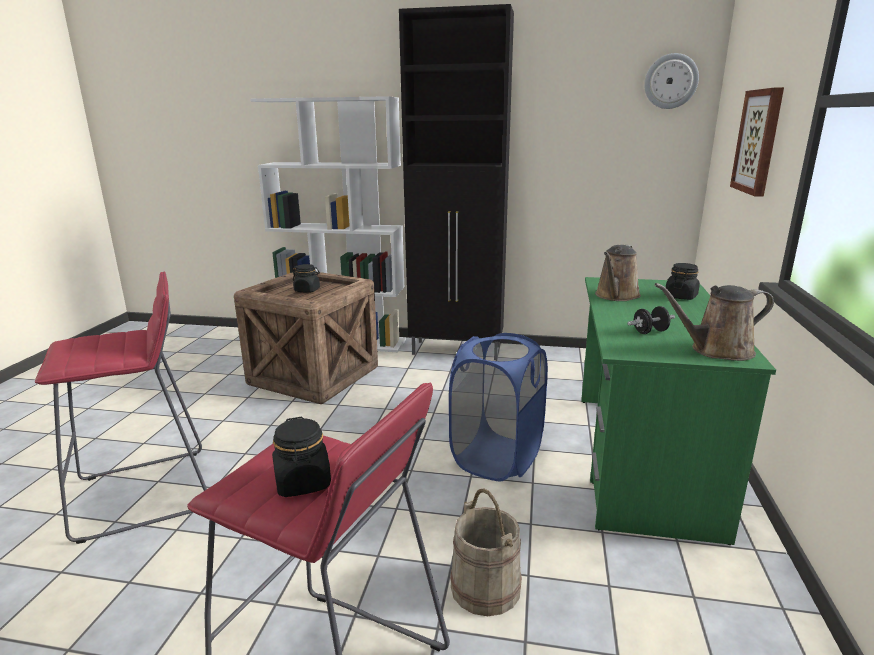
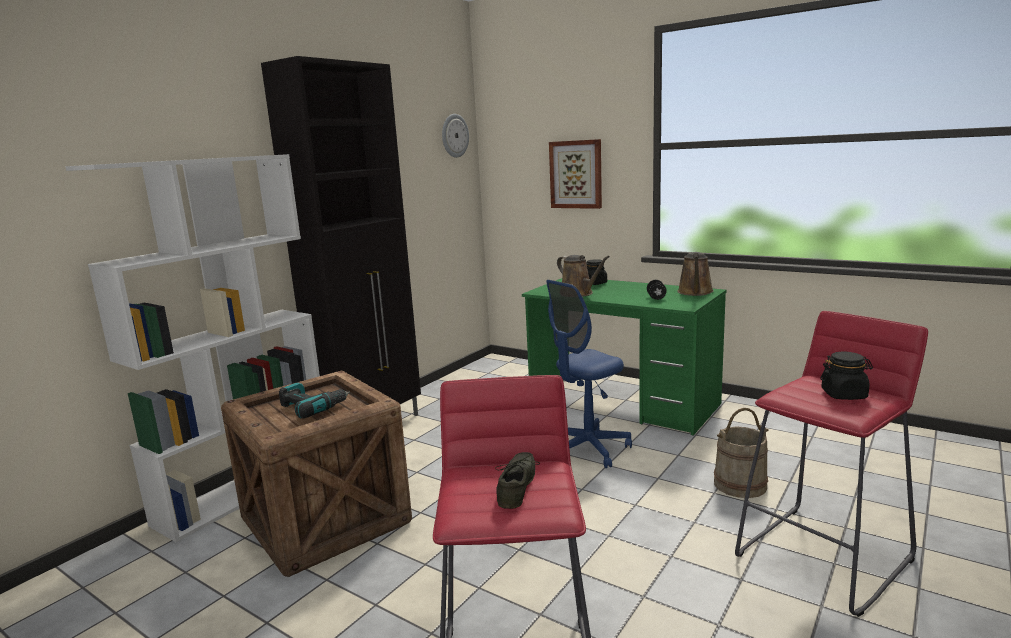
camera: 65 degrees left, 5 degrees down
(100, 349) = (520, 486): none -> grey shoe
(307, 290) = (312, 407): black jar -> power drill
(496, 458) = (588, 449): blue laundry basket -> blue office chair

